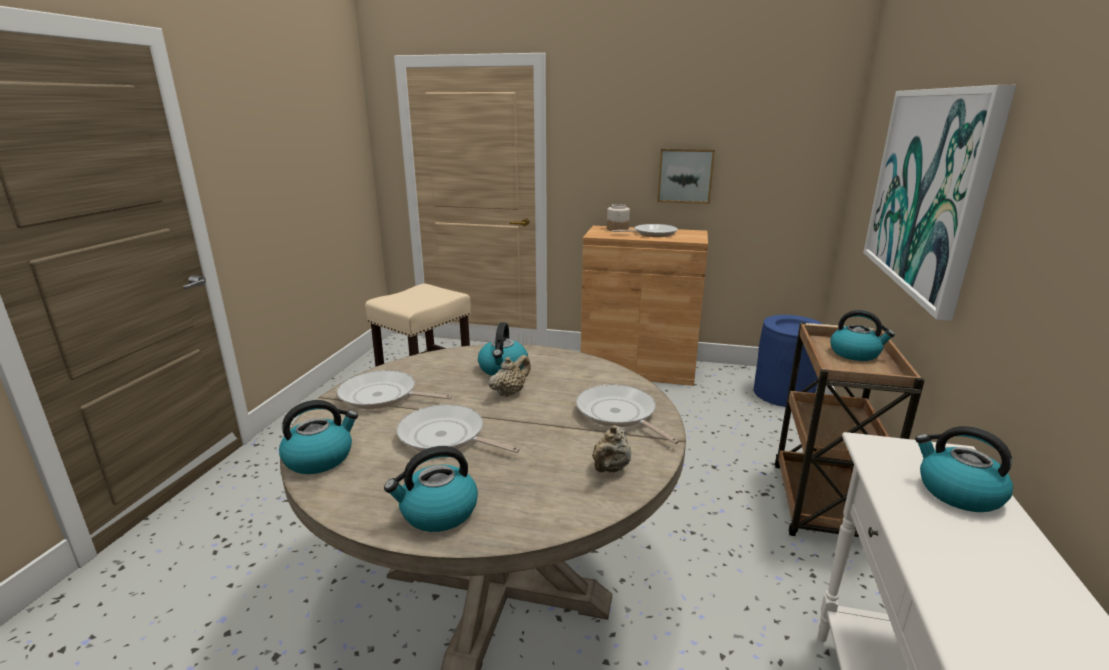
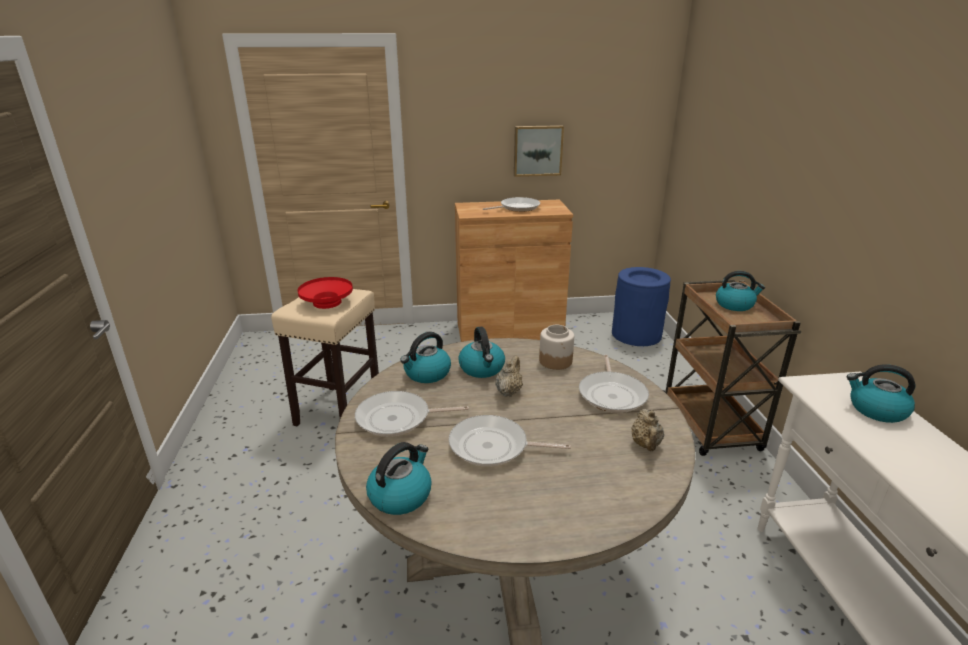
camera: 20 degrees left, 5 degrees up
(419, 298) = (327, 303): none -> red bowl
(438, 512) = (550, 518): kettle -> kettle (427, 374)
(618, 229) = (482, 205): jar -> jar (555, 361)
(618, 414) = (612, 394): frying pan -> frying pan turned 120 degrees counterclockwise
(927, 190) = (778, 171): picture -> none

